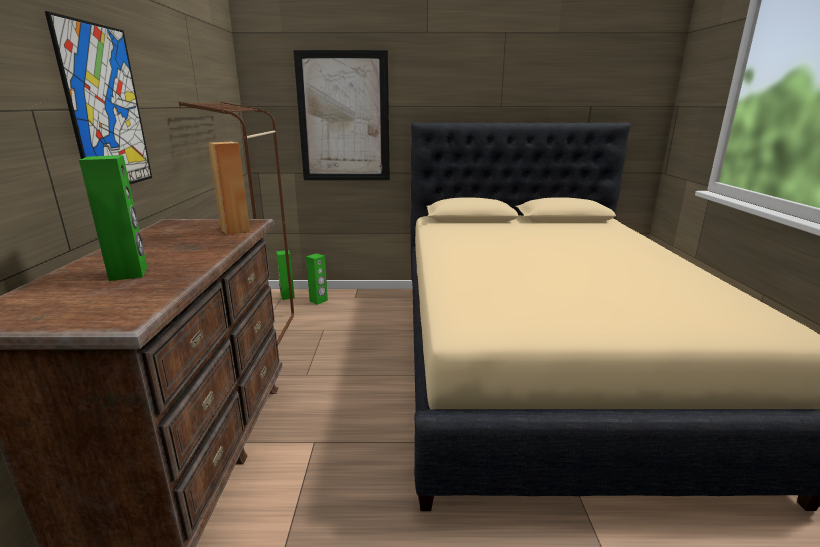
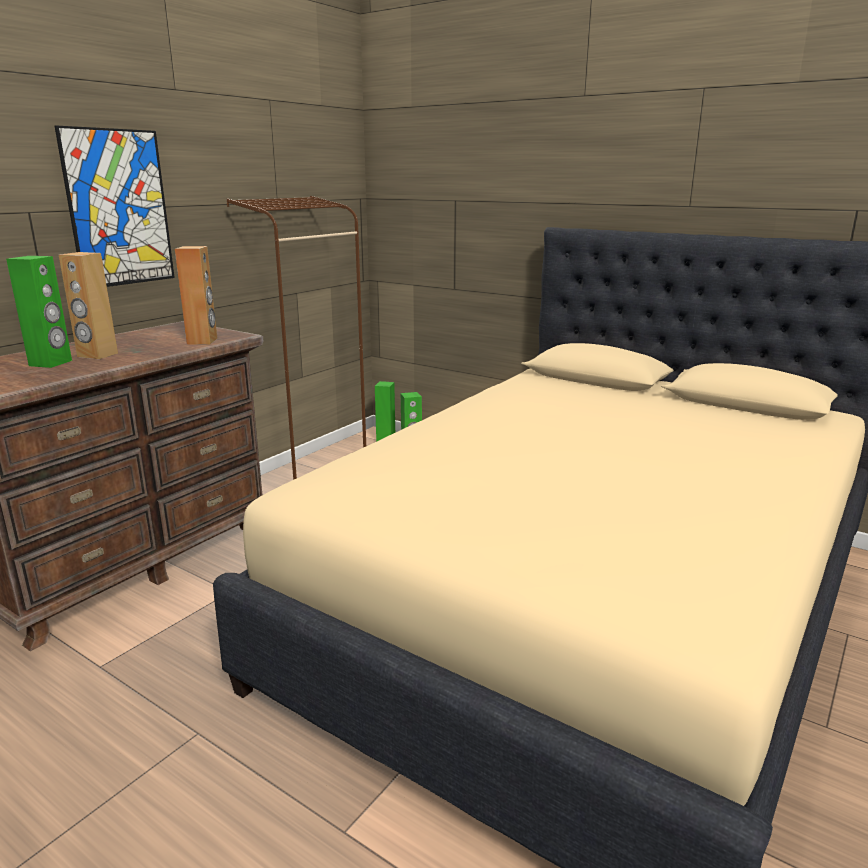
camera: 35 degrees right, 0 degrees up
(162, 258) = (97, 355): none -> brown speaker
(344, 118) = (471, 217): picture -> none

